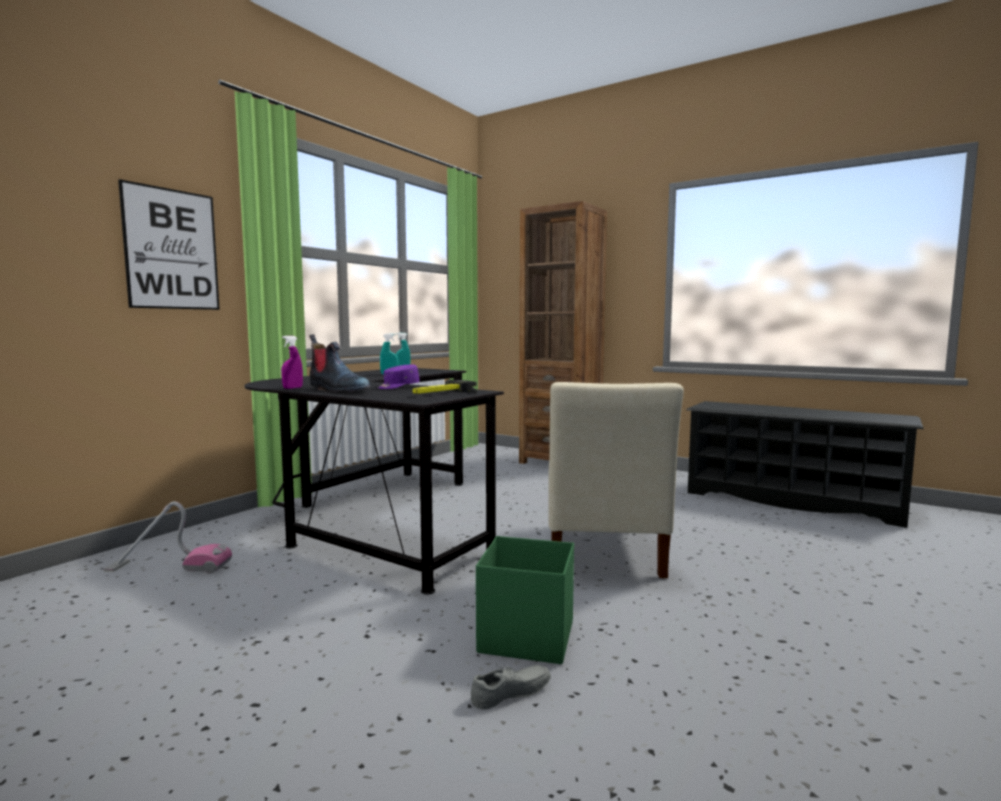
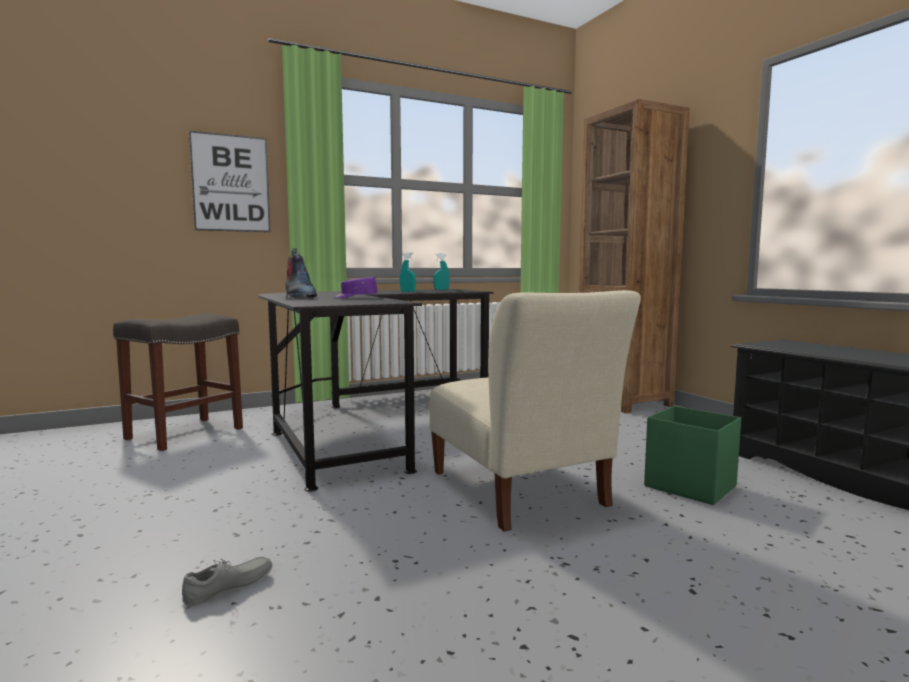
camera: 30 degrees right, 0 degrees up
(169, 567) = (186, 433): vacuum cleaner -> grey stool
(292, 388) = (279, 295): purple spray bottle -> none
(443, 393) = (358, 302): hammer -> none
(512, 695) = (230, 588): grey shoe -> grey shoe turned 45 degrees counterclockwise
(525, 637) = (320, 546): green storage box -> green storage box (689, 486)
(602, 552) = (520, 492): beige chair -> beige chair turned 60 degrees counterclockwise

